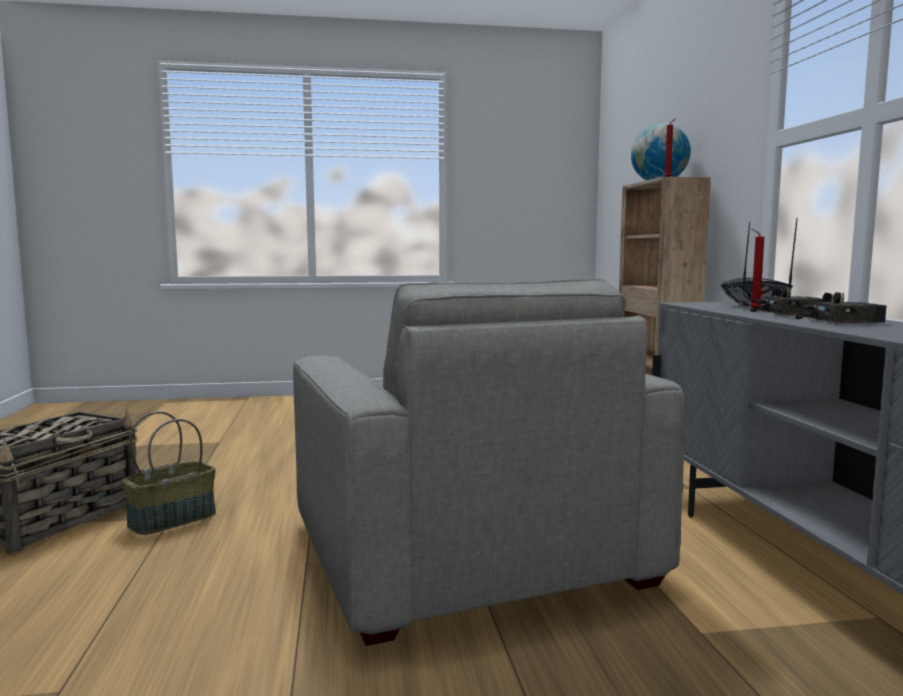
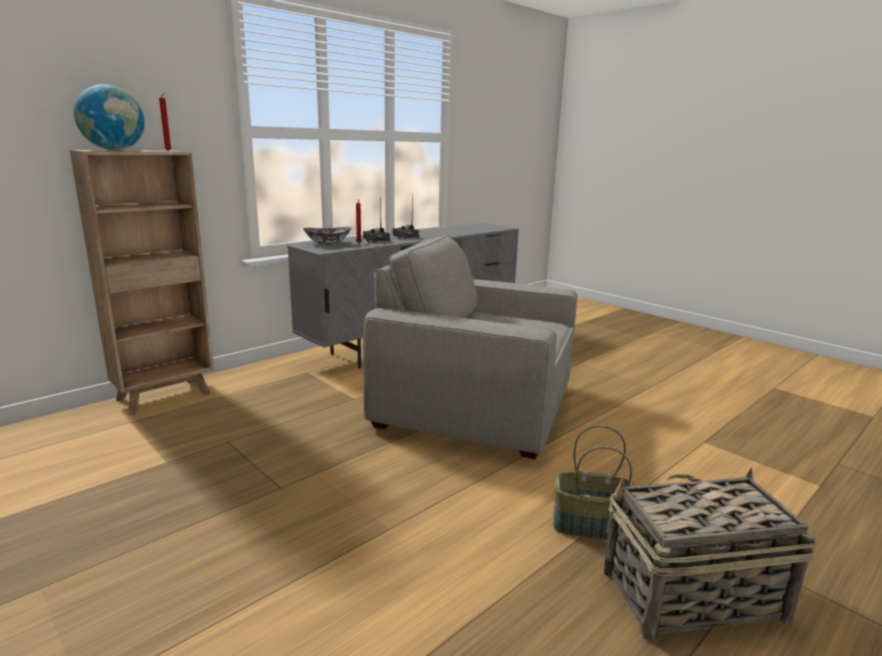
camera: 125 degrees left, 10 degrees up
(466, 551) = (476, 406): grey armchair -> grey armchair turned 105 degrees counterclockwise

